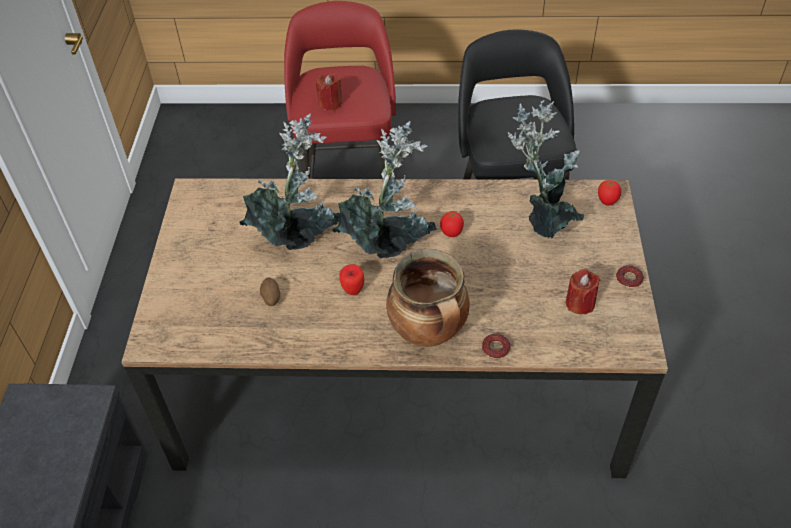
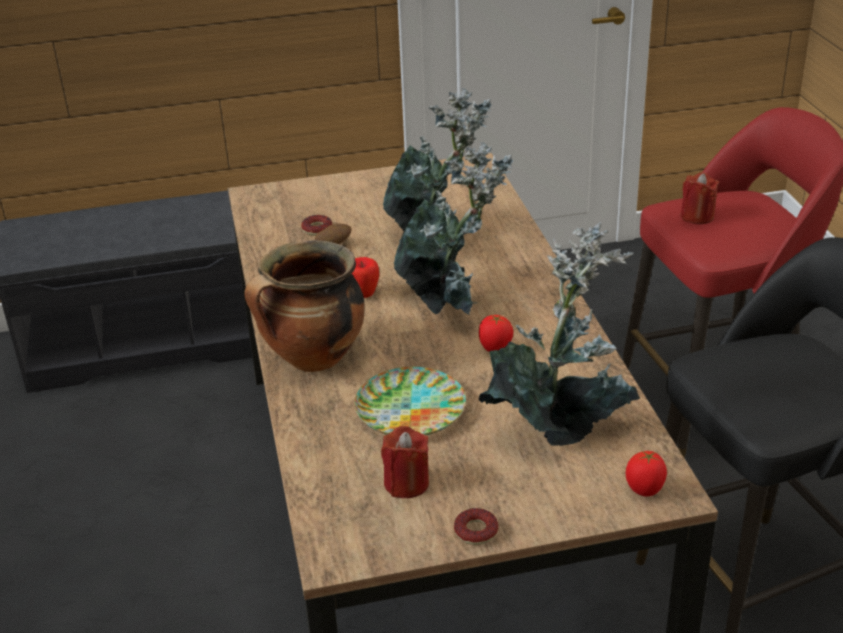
camera: 75 degrees right, 15 degrees down
(496, 348) = (301, 416): donut -> donut (317, 229)
(504, 288) = (410, 408): none -> plate

